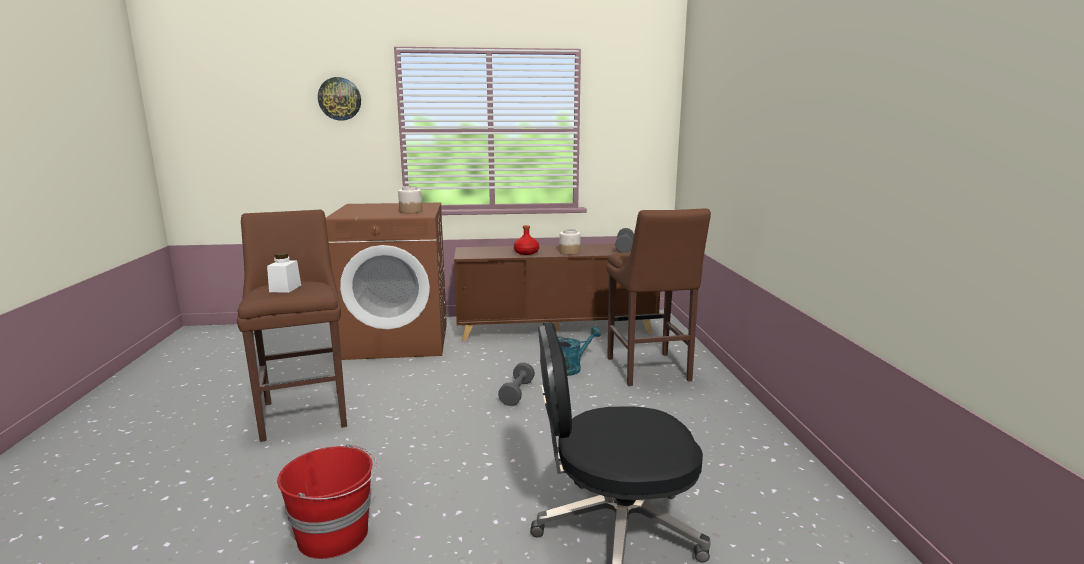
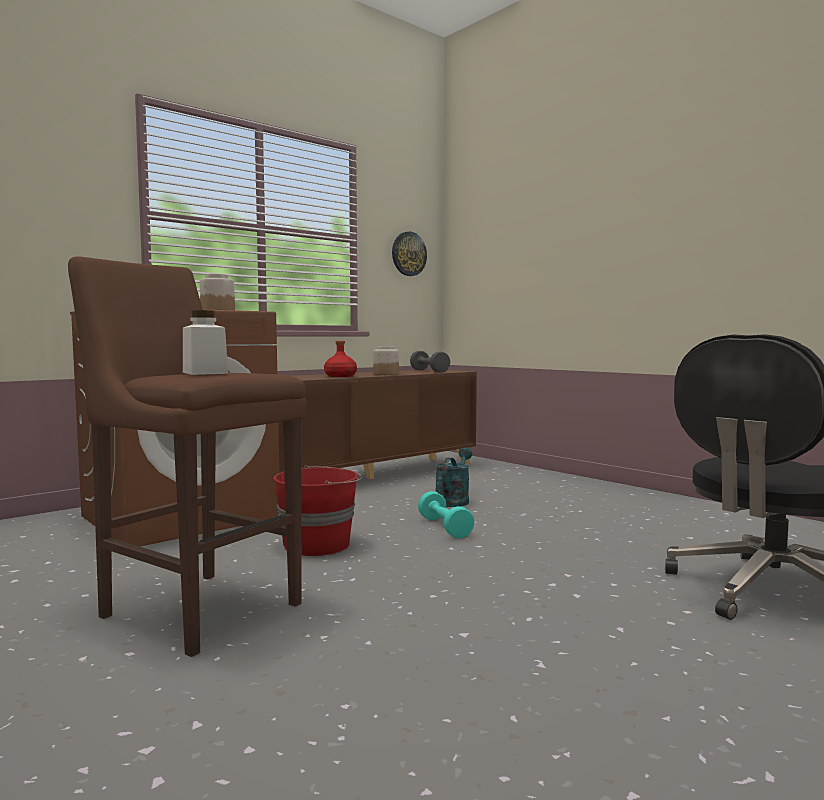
camera: 35 degrees left, 10 degrees down
(335, 534) = (543, 701): red bucket -> red bucket (318, 545)
(339, 99) = (48, 152): wall clock -> wall clock (408, 254)
(517, 393) = (444, 527): grey dumbbell -> turquoise dumbbell
(649, 371) = (528, 489): brown stool -> none

